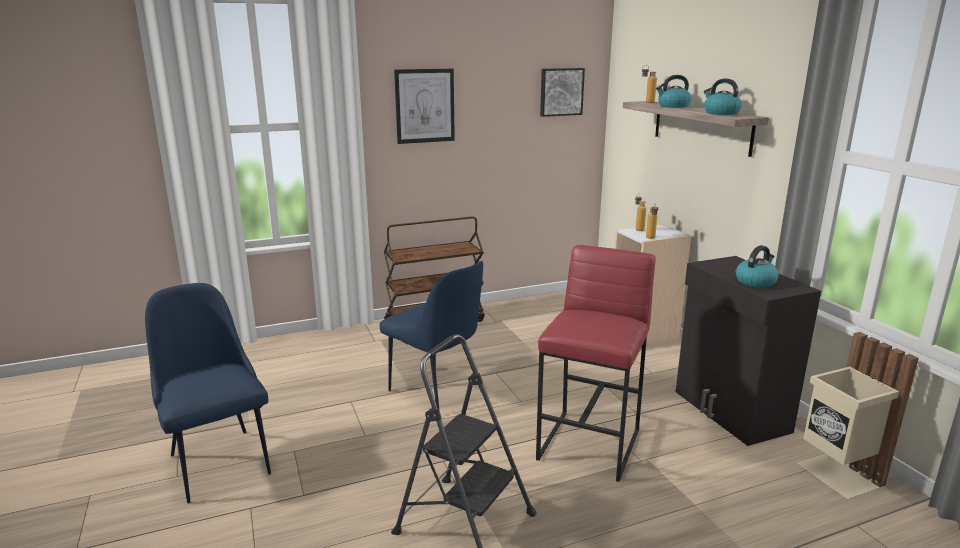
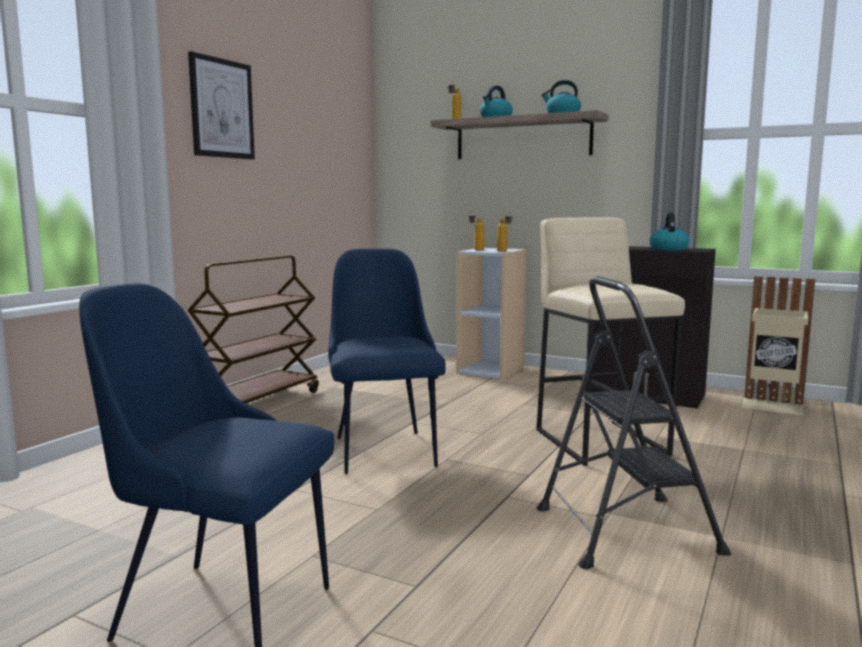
camera: 40 degrees left, 10 degrees down
(437, 391) = (383, 451): blue chair -> blue chair turned 105 degrees counterclockwise
(561, 92) = (341, 117): picture -> none
(589, 443) = (599, 441): red stool -> beige stool

